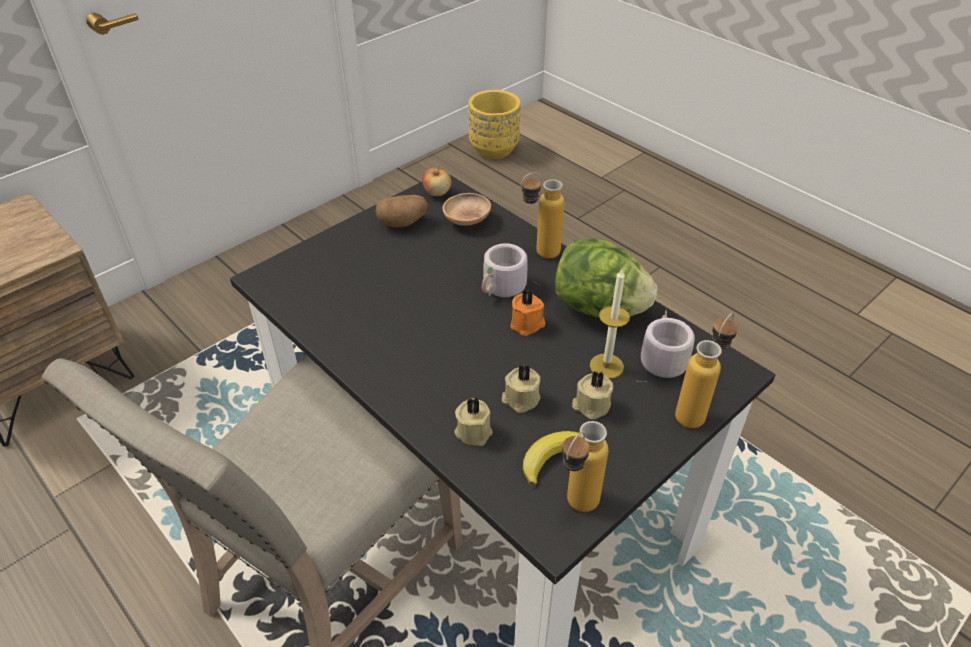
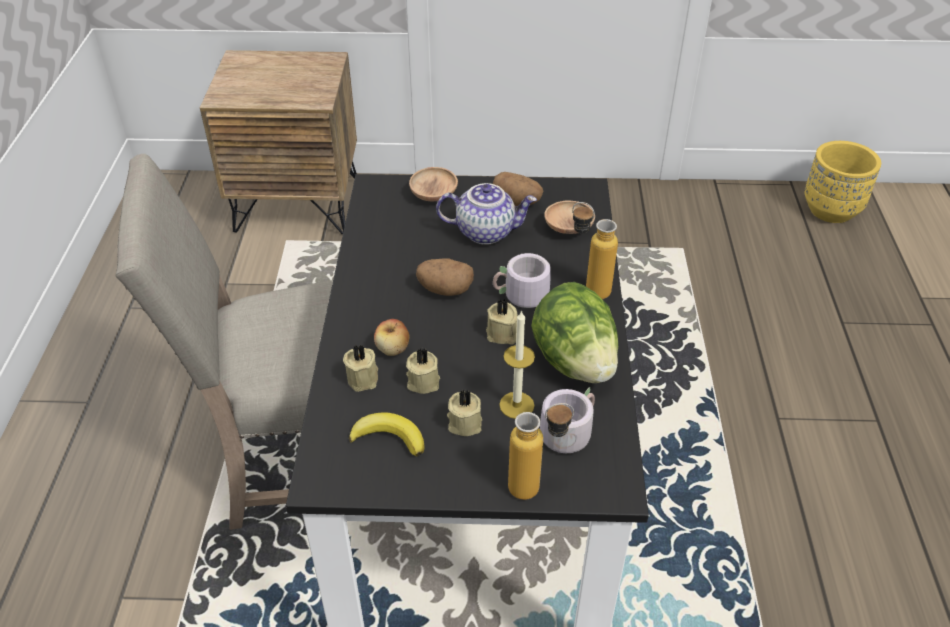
camera: 45 degrees right, 0 degrees up
(327, 255) = (434, 195): none -> brown bowl
(409, 258) = (486, 231): none -> teapot
(437, 193) = (576, 193): apple -> apple (393, 349)
(439, 320) = (445, 289): none -> potato
(528, 324) = (502, 335): orange candle -> beige candle
(575, 509) = (355, 477): bottle -> none

